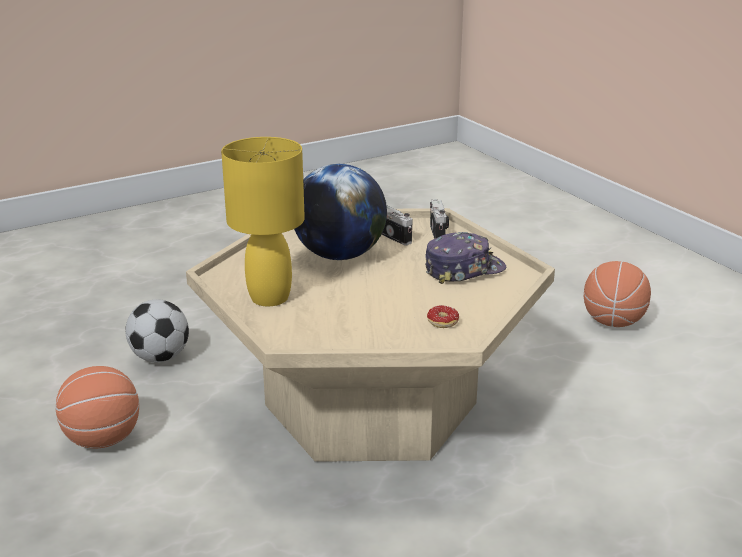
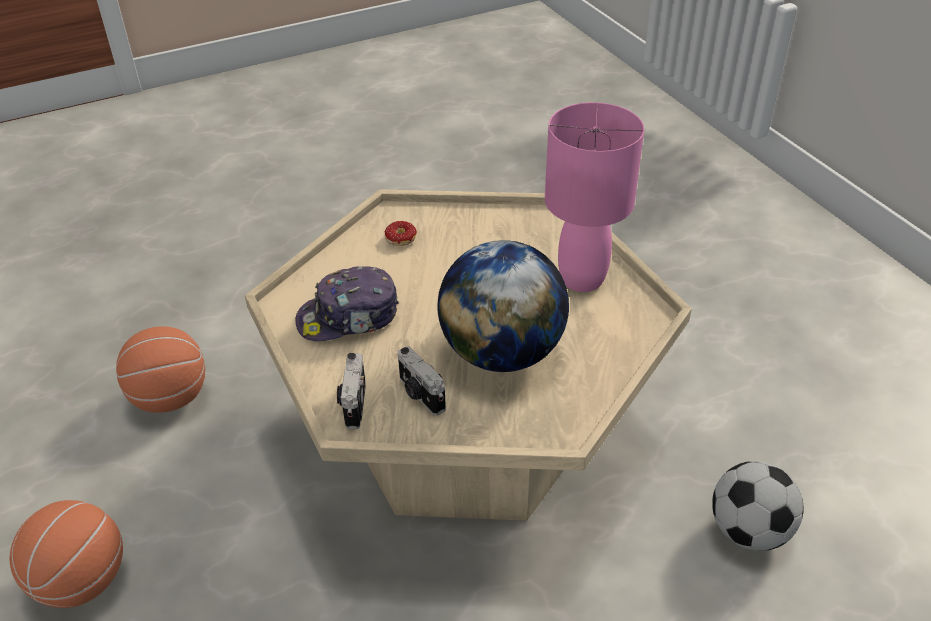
camera: 175 degrees left, 15 degrees up
(102, 439) = (752, 395): basketball -> basketball (171, 397)
(270, 297) = (581, 279): yellow table lamp -> pink table lamp

